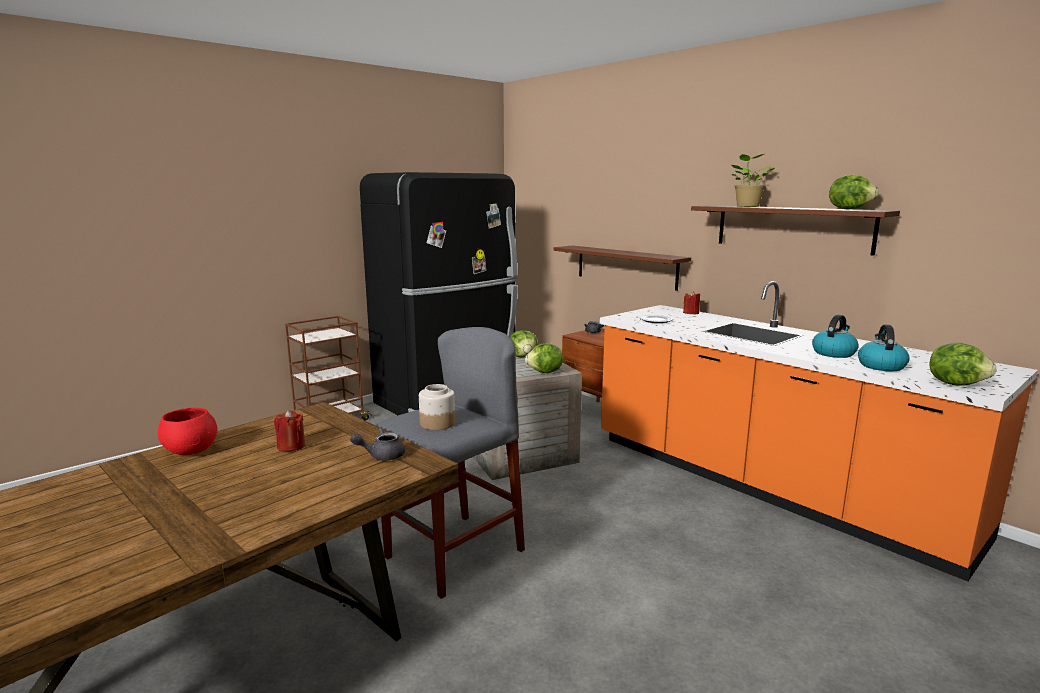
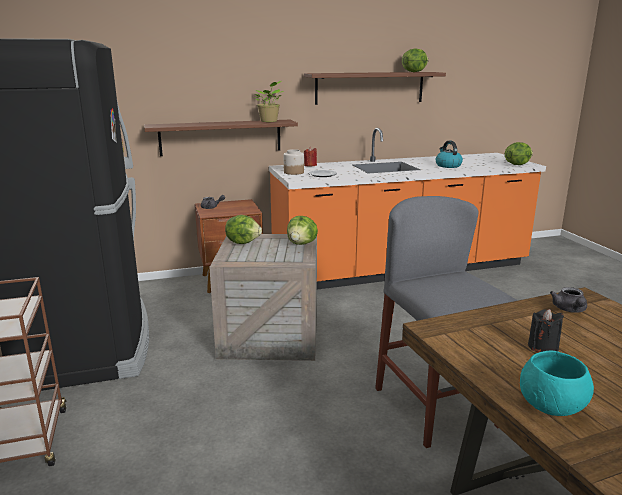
camera: 65 degrees left, 5 degrees up
(191, 451) = (550, 407): red bowl -> turquoise bowl
(291, 446) = (543, 347): red candle -> black candle
(437, 423) = (467, 289): jar -> jar (293, 172)
(747, 206) = (348, 73): potted plant -> potted plant (269, 121)
(881, 366) = (479, 165): kettle -> none

